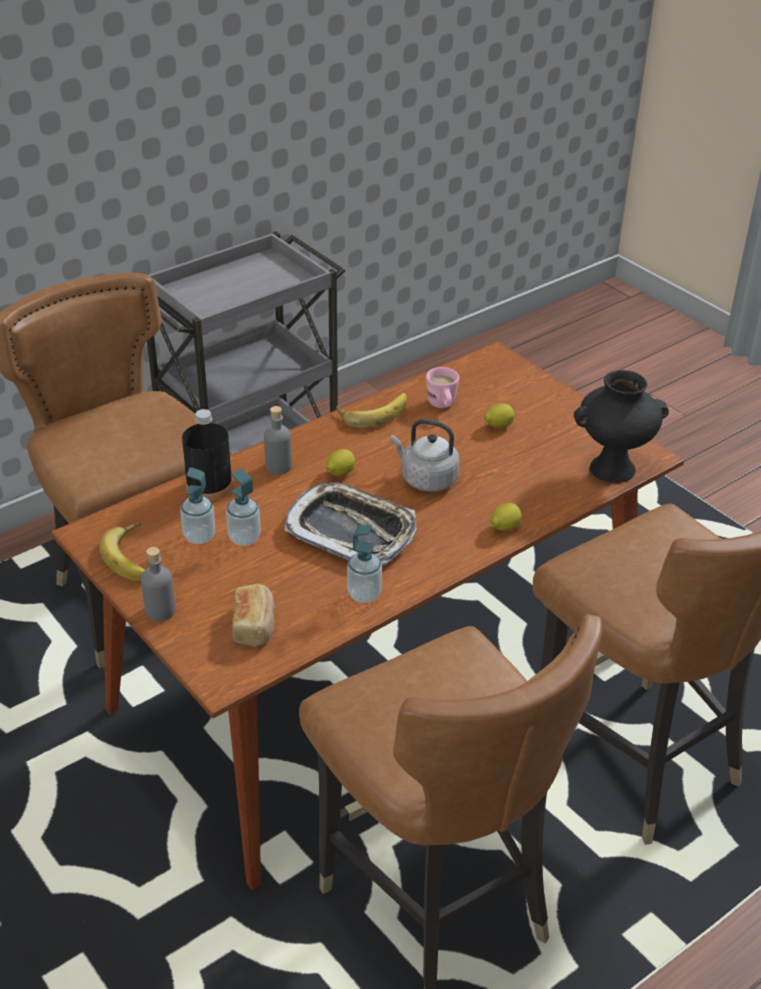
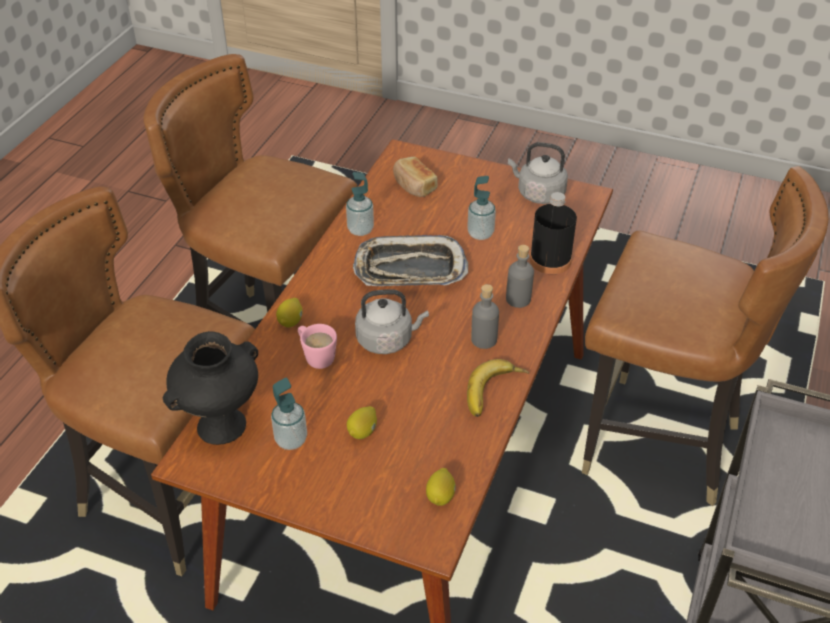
camera: 150 degrees right, 5 degrees up
(134, 556) = (538, 194): banana -> grey kettle
(160, 611) = (480, 171): grey bottle -> grey bottle (484, 339)
(199, 536) = (512, 222): soap dispenser -> soap dispenser (291, 440)
(340, 473) = (464, 314): lemon -> lemon (440, 496)
(442, 406) = (435, 432): pink mug -> pink mug (316, 356)

